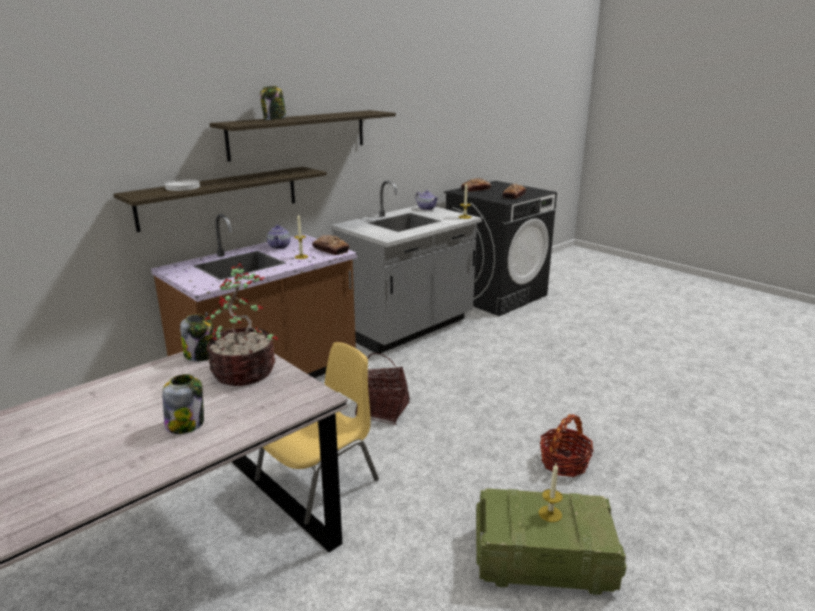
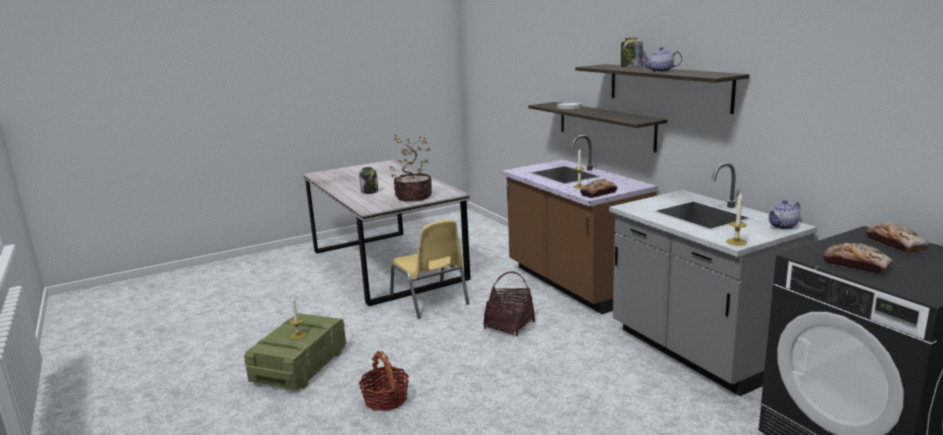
camera: 105 degrees right, 5 degrees down
(200, 355) = (443, 189): jar -> none
(279, 246) = (611, 181): teapot -> teapot (660, 71)

